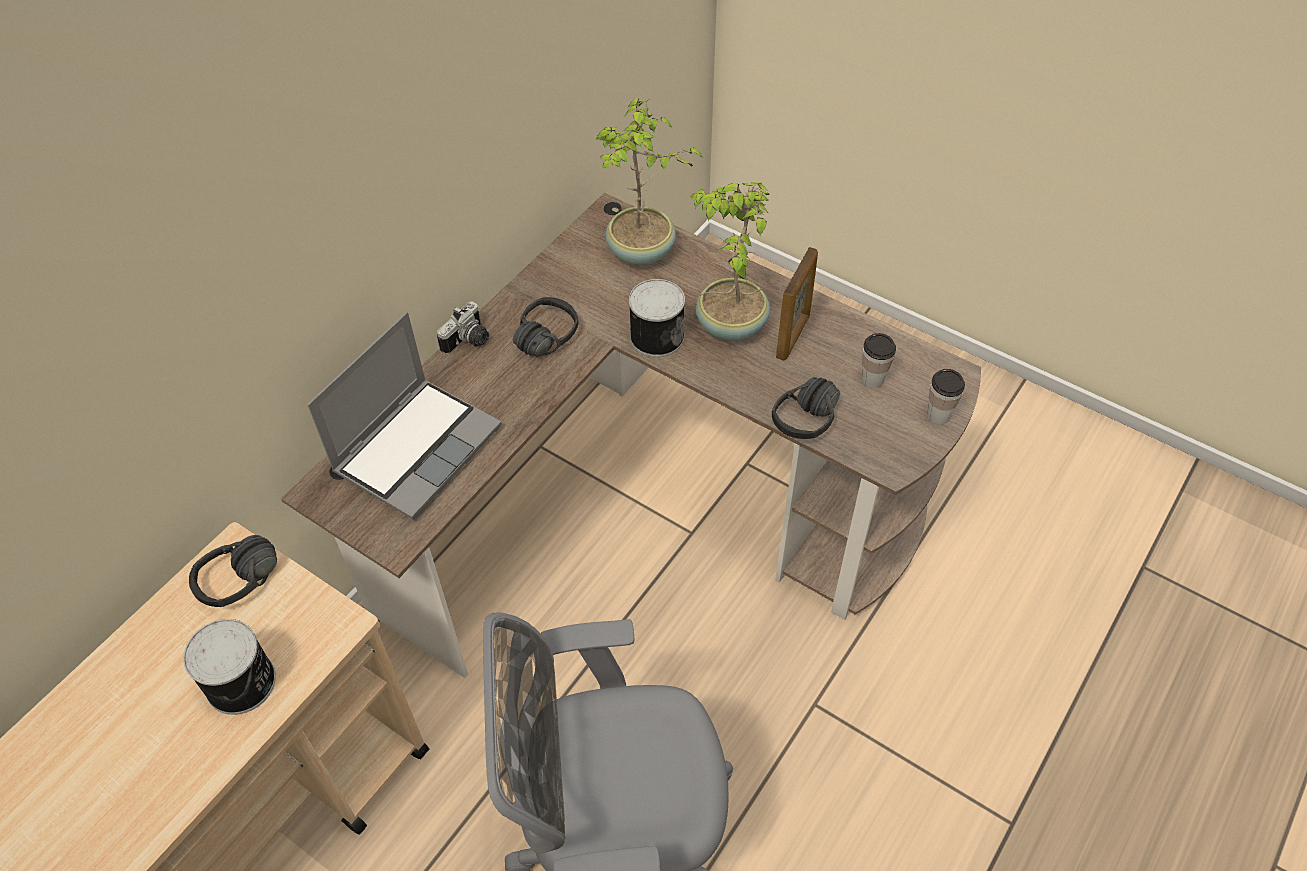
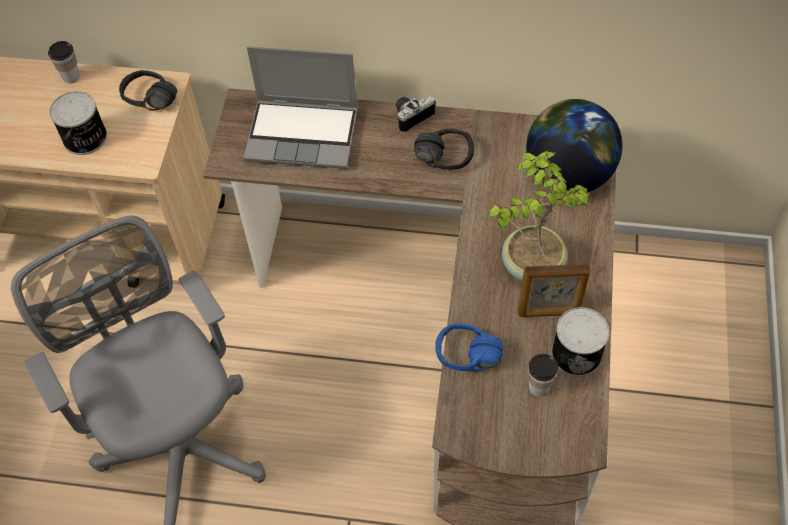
camera: 65 degrees right, 5 degrees up
(469, 341) = (411, 115): camera -> camera turned 135 degrees clockwise
(641, 253) = (568, 174): potted plant -> globe
(656, 336) = (488, 222): can -> can (576, 352)
(816, 424) = (466, 364): black headphones -> blue headphones
(938, 415) = (530, 450): cup -> cup (71, 77)

